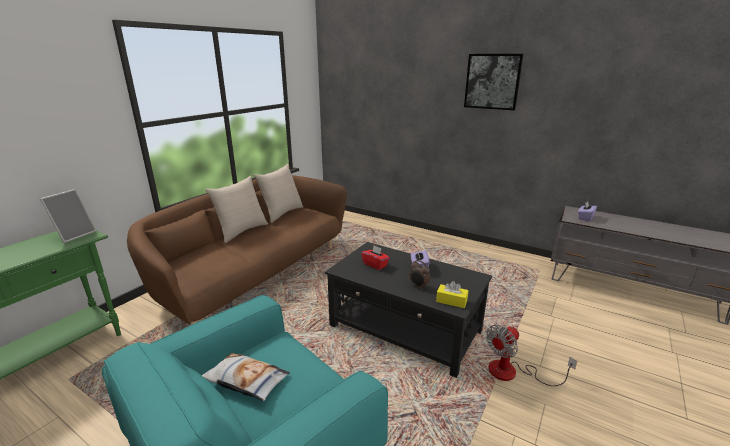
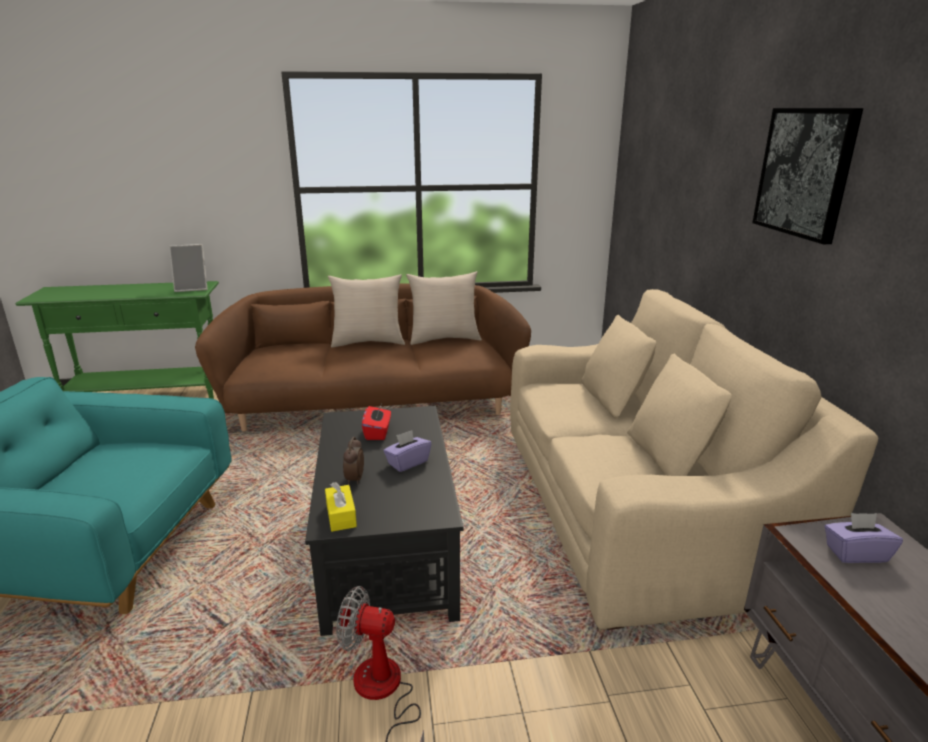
camera: 50 degrees right, 0 degrees up
(245, 380) = (101, 462): pillow -> none
(450, 257) = (633, 510): none -> beige sofa

